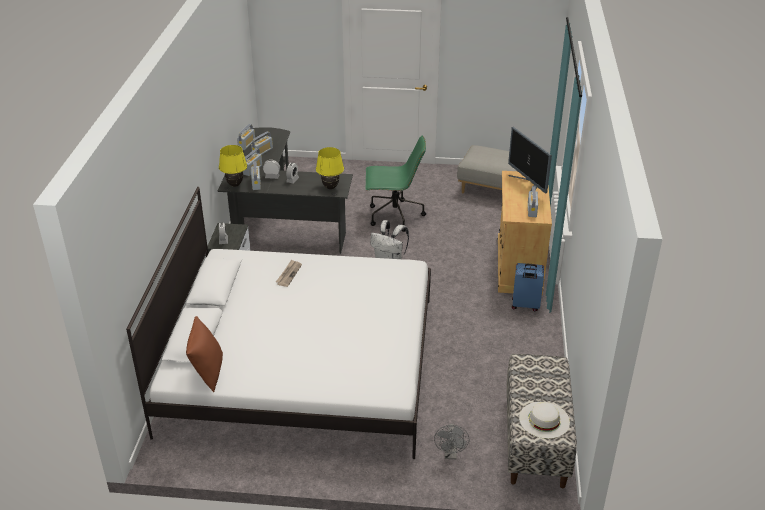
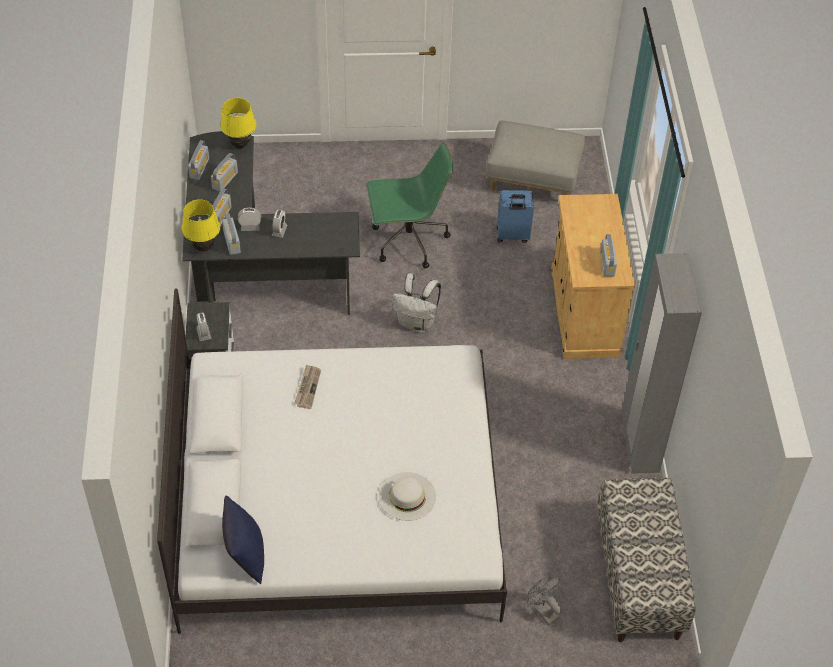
camera: 10 degrees left, 15 degrees up
(207, 373) = (245, 557): brown pillow -> blue pillow
(330, 187) = (334, 240): yellow table lamp -> yellow table lamp (240, 145)
(450, 454) = (543, 610): grey fan -> grey fan turned 150 degrees clockwise
(525, 305) = (601, 377): blue suitcase -> blue suitcase (512, 236)
(528, 185) = (596, 219): monitor -> none
(544, 420) = (655, 573): white hat -> white hat (407, 496)
(549, 350) = (639, 444): none -> grey wardrobe

